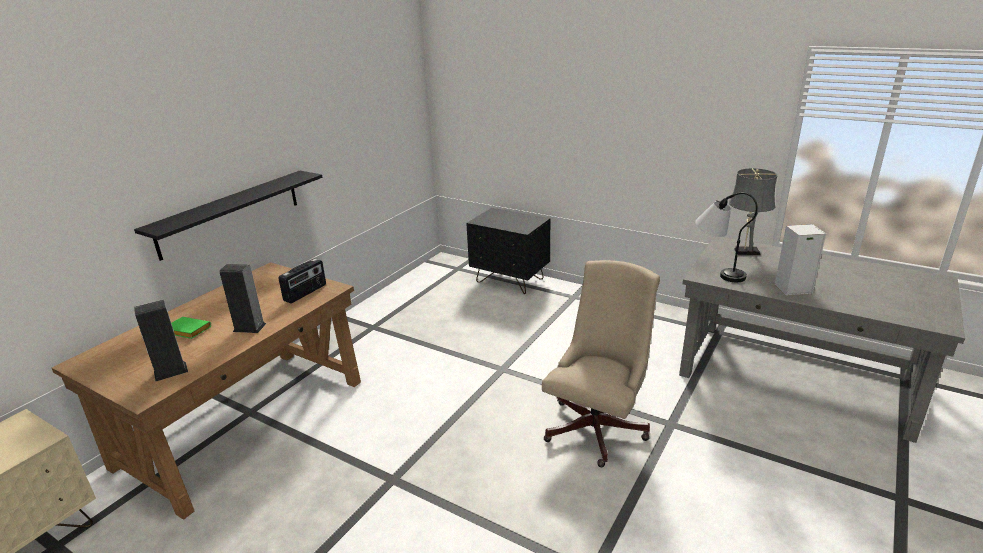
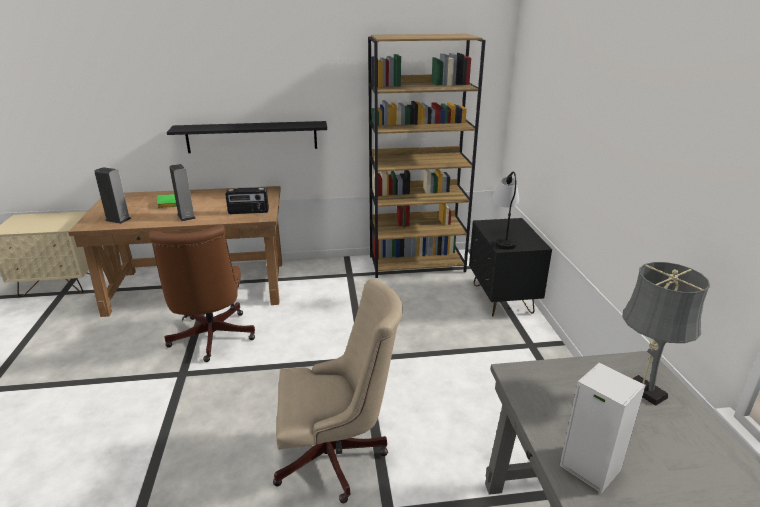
camera: 50 degrees right, 0 degrees up
(359, 443) = (211, 339): none -> brown office chair
(410, 290) = (417, 264): none -> brown bookcase
(716, 272) = (545, 383): table lamp -> table lamp (503, 238)

